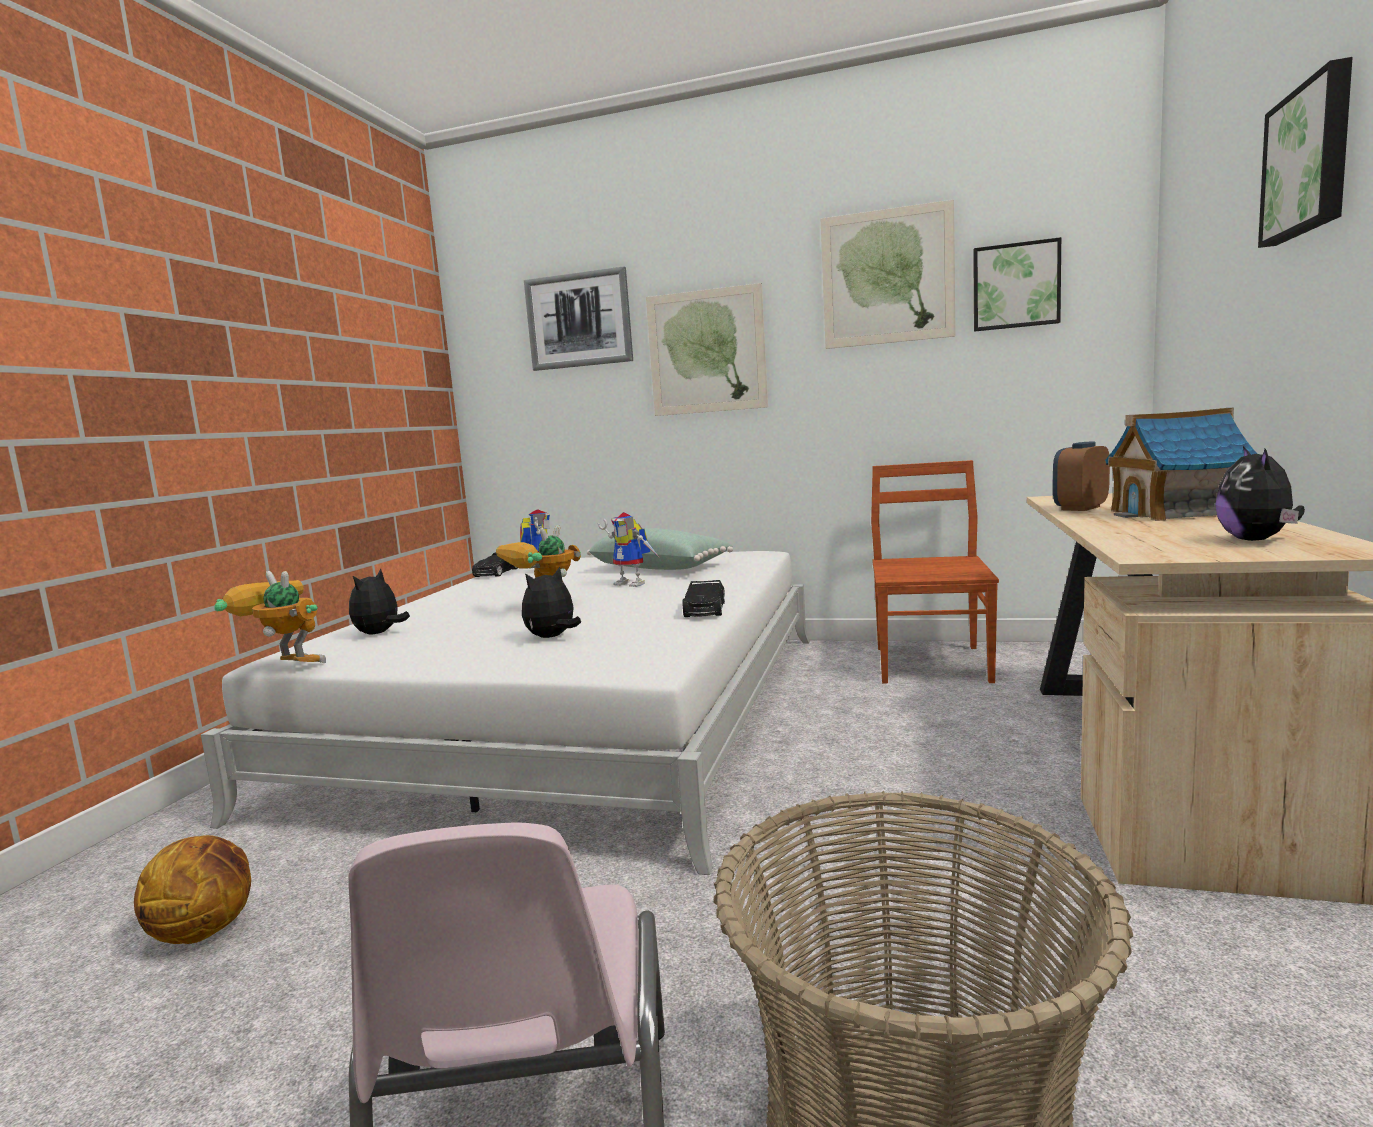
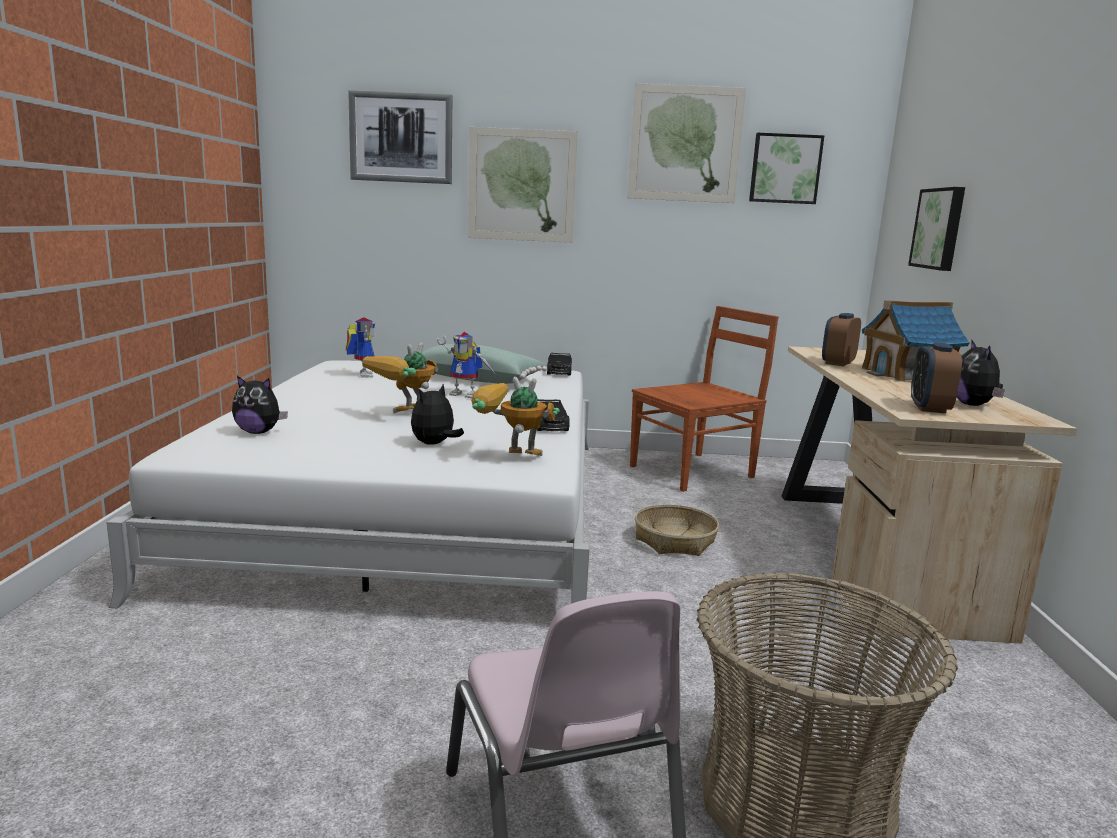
camera: 15 degrees left, 5 degrees up
(205, 930) = (173, 693): basketball -> none
(284, 666) = (195, 462): toy robot -> toy robot (508, 458)
(379, 633) = (259, 432): plush toy -> plush toy turned 90 degrees counterclockwise
(496, 573) = (316, 373): black toy car -> black toy car (559, 371)
(874, 749) = (675, 541): none -> basket
(931, 663) = (694, 471): brown chair -> brown chair turned 60 degrees clockwise
(1178, 548) = (929, 408): none -> alarm clock
(1310, 160) = (1026, 138): picture -> picture (939, 229)

